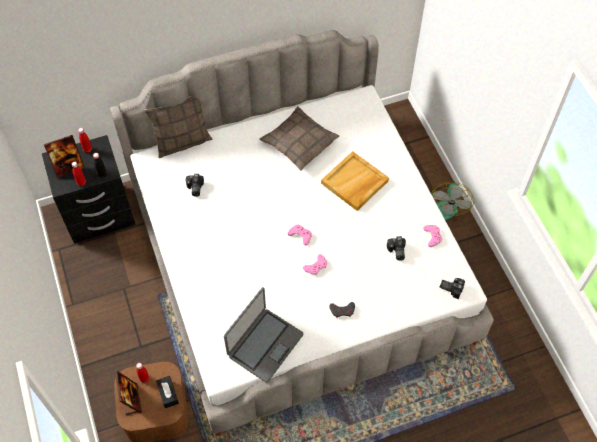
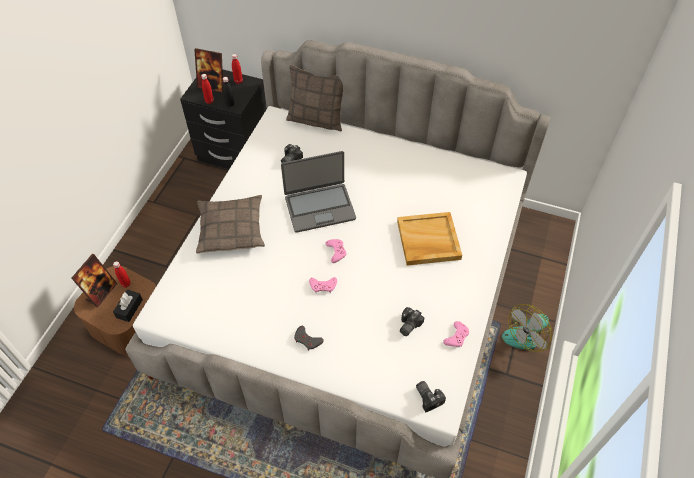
camera: 40 degrees right, 5 degrees down
(265, 345) = (214, 318): laptop -> laptop (319, 207)
(299, 143) = (411, 177): pillow -> pillow (231, 229)

